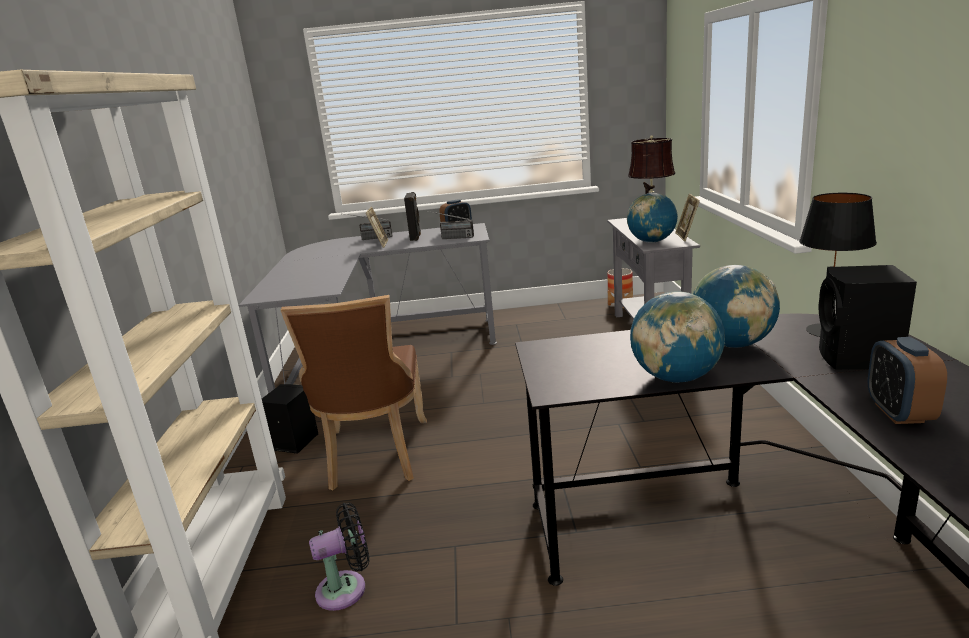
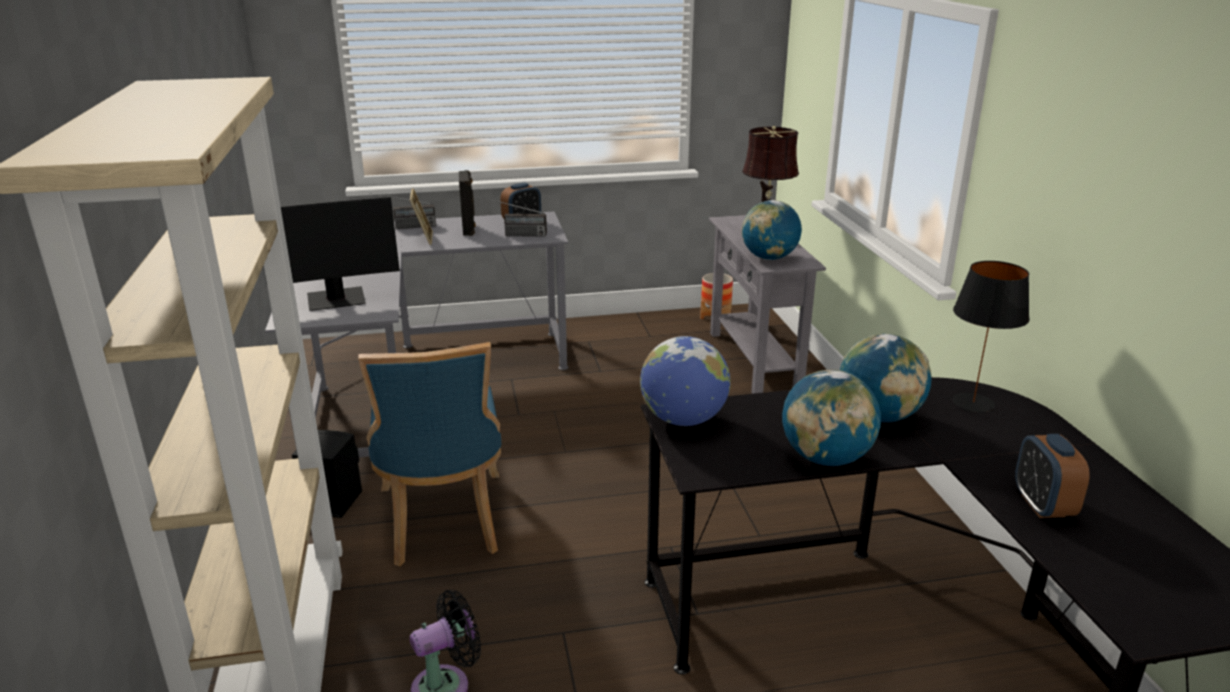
camera: 10 degrees left, 5 degrees up
(299, 284) = (336, 300): none -> monitor
(375, 456) = (443, 522): brown chair -> blue chair
(549, 352) = (683, 420): none -> globe
(686, 236) = (809, 253): picture frame -> none
(858, 359) = (1004, 441): black speaker -> none

